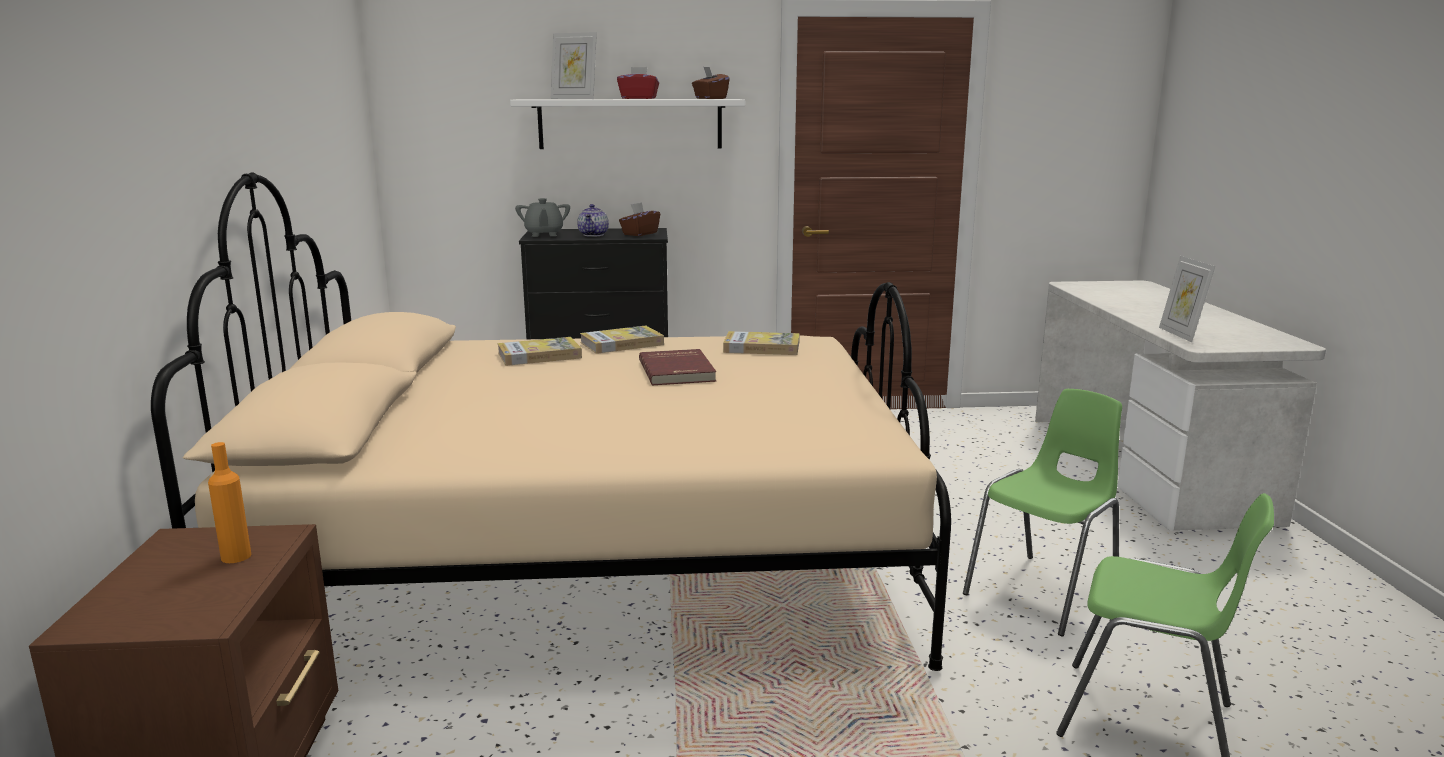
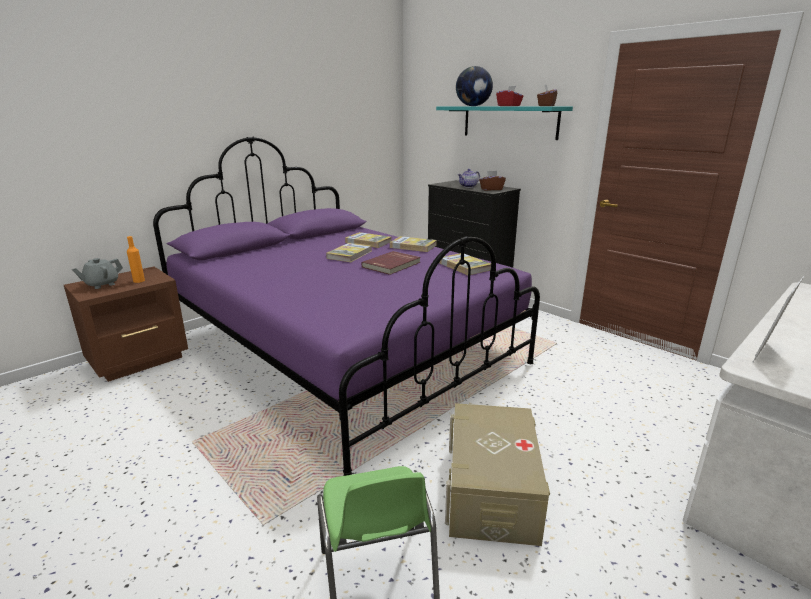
camera: 50 degrees right, 5 degrees up
(544, 234) = (449, 183): grey teapot -> grey teapot (102, 284)
(574, 98) = (473, 106): picture frame -> globe
(575, 377) = (349, 254): none -> book
(597, 560) = (344, 349): beige bed -> purple bed
(630, 124) = (509, 122): white shelf -> turquoise shelf
(1044, 593) = (491, 490): green chair -> beige storage box

